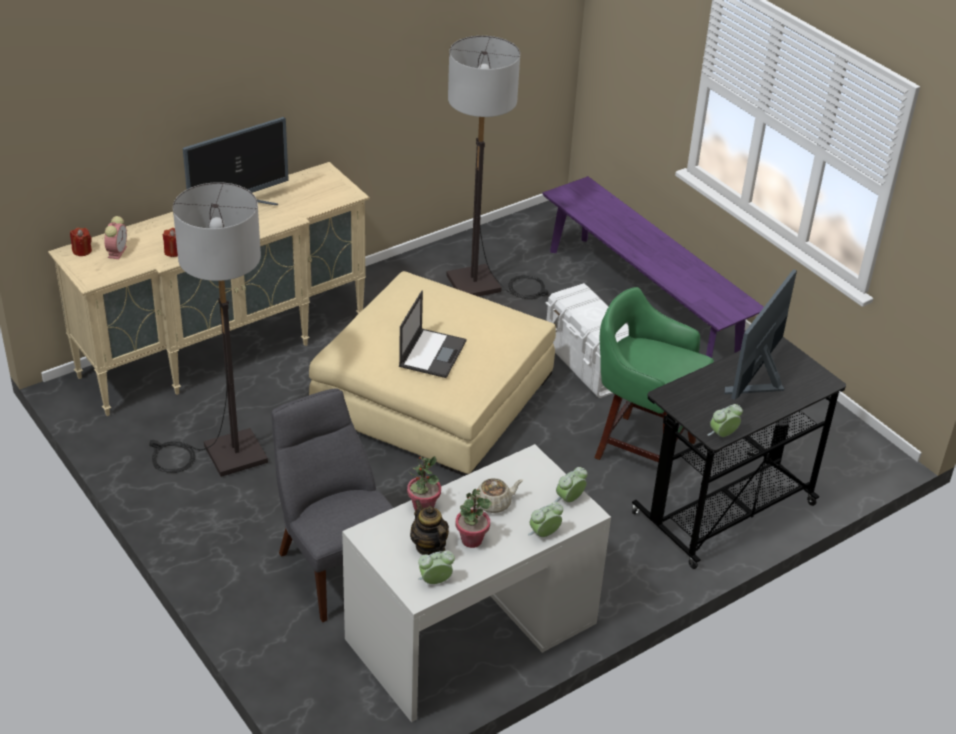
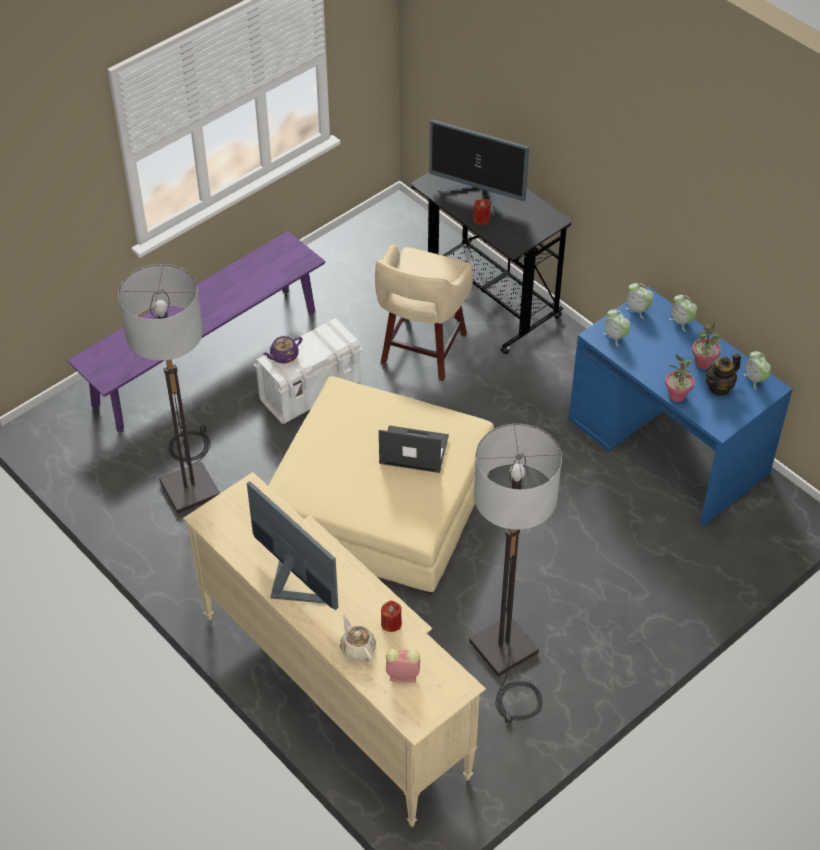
camera: 95 degrees left, 10 degrees up
(82, 251) = (407, 710): red candle -> red candle (481, 219)
(336, 567) = (626, 544): grey chair -> none
(472, 631) = (668, 445): white desk -> blue desk
(494, 503) = (658, 353): beige teapot -> beige teapot (357, 647)
(586, 299) = (283, 356): none -> purple teapot
(640, 448) = (422, 351): green stool -> beige stool
(723, 435) = (552, 215): alarm clock -> alarm clock (615, 337)

